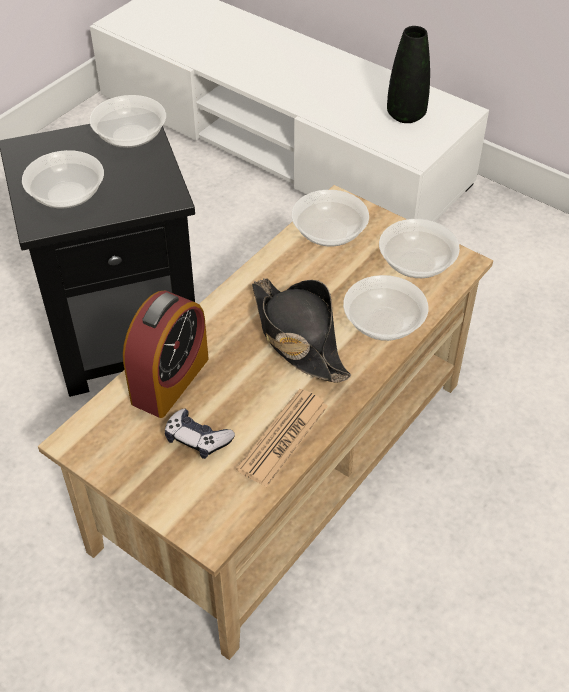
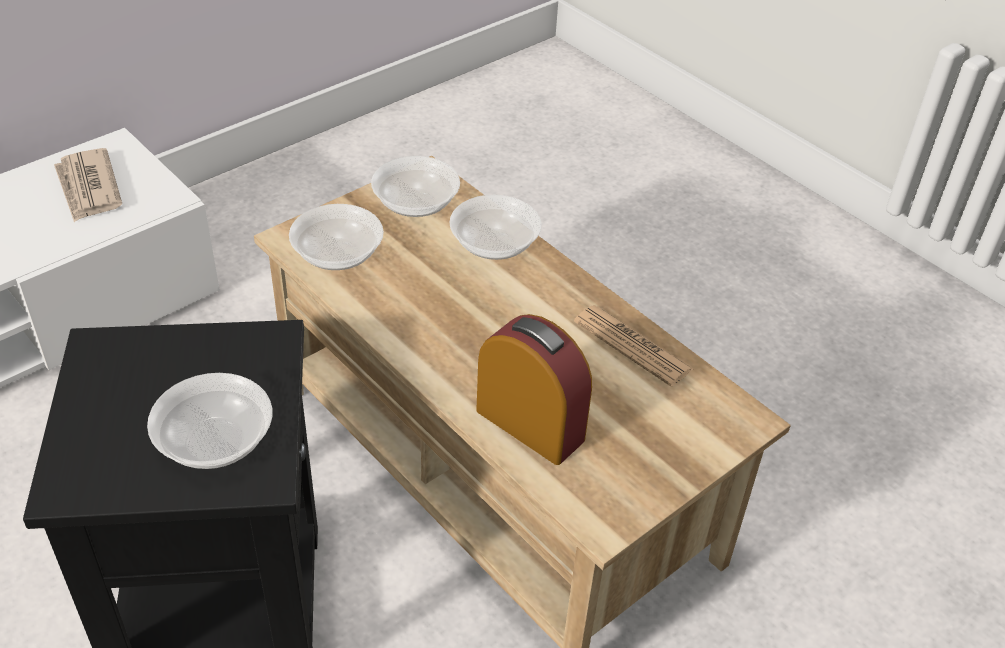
camera: 80 degrees left, 5 degrees down
(130, 136) = (116, 361): bowl -> none
(197, 439) = (622, 413): game controller -> none
(297, 336) = (493, 310): black hat -> none
(406, 115) = (88, 188): black vase -> newspaper

